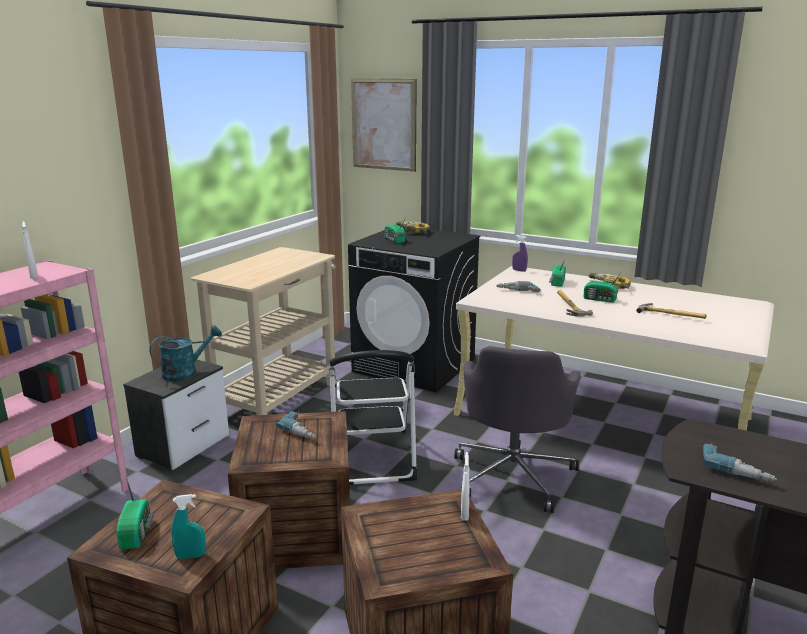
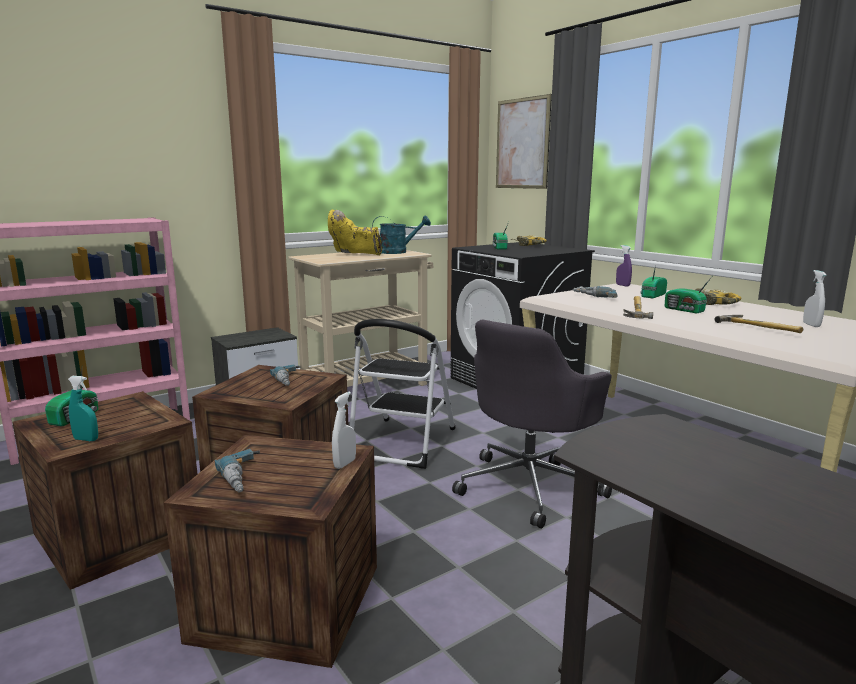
camera: 25 degrees right, 5 degrees down
(34, 276) = (122, 220): white spray bottle -> white spray bottle (811, 325)
(186, 372) = (263, 336): turquoise watering can -> turquoise watering can (398, 252)
(261, 267) = (354, 255): none -> yellow boot
(737, 469) = (660, 465): power drill -> power drill (246, 478)

